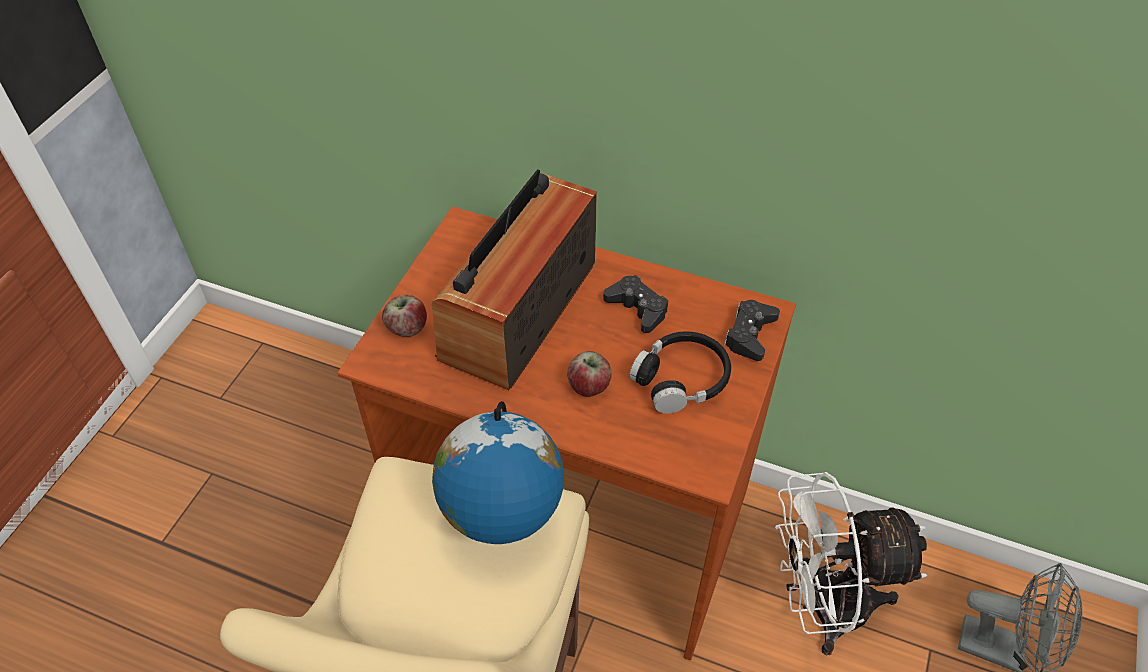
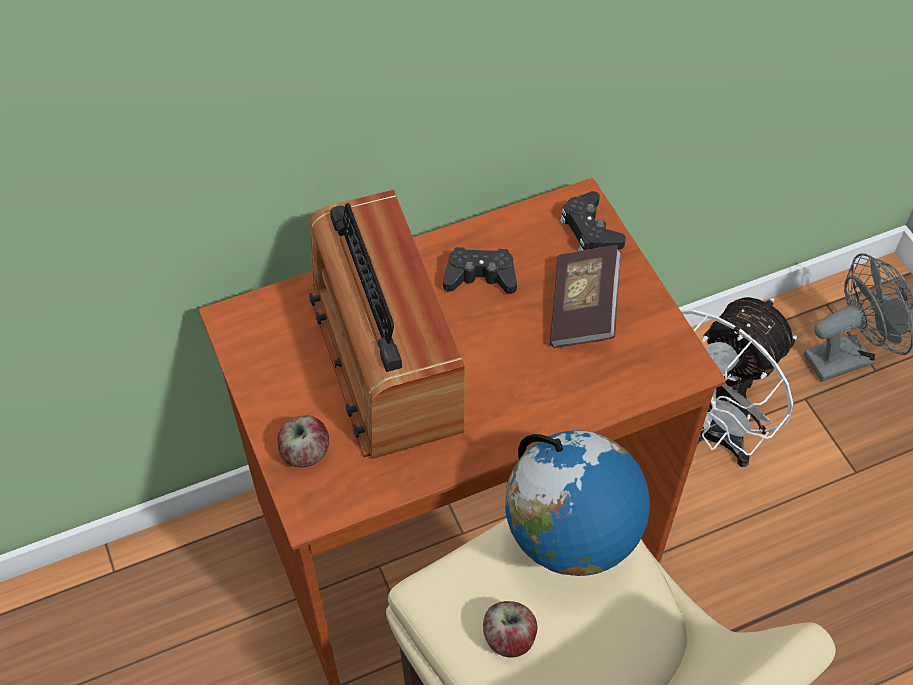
camera: 45 degrees left, 5 degrees up
(589, 386) = (521, 374): apple -> apple (509, 638)
(681, 379) = (583, 310): black headphones -> book

